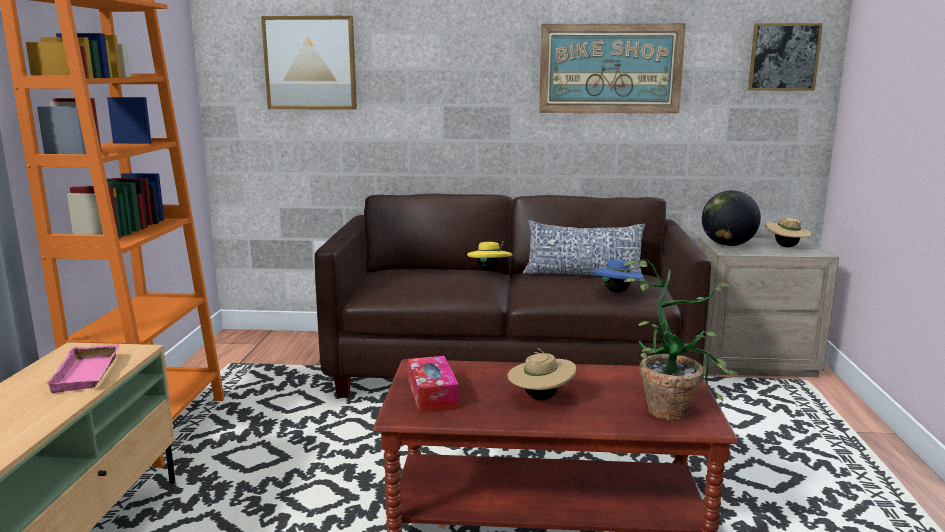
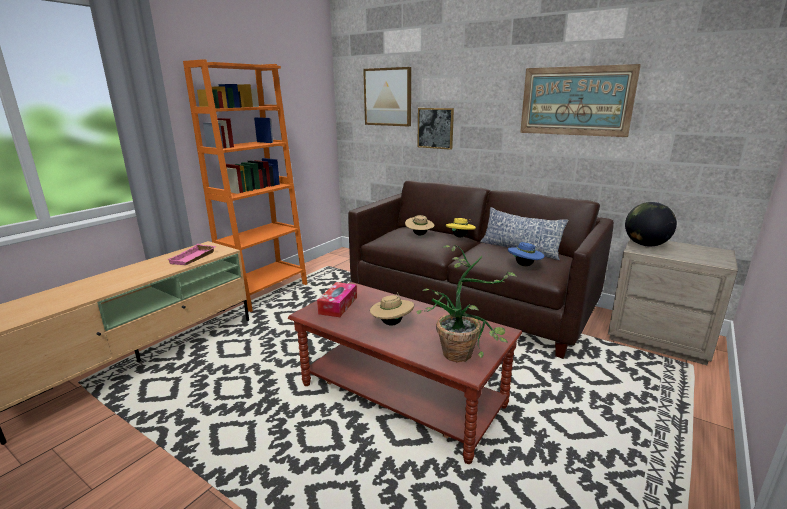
camera: 30 degrees right, 5 degrees up
(783, 57) = (733, 91): picture -> picture (435, 128)
(786, 247) = (698, 254): beige hat -> beige hat (419, 235)

